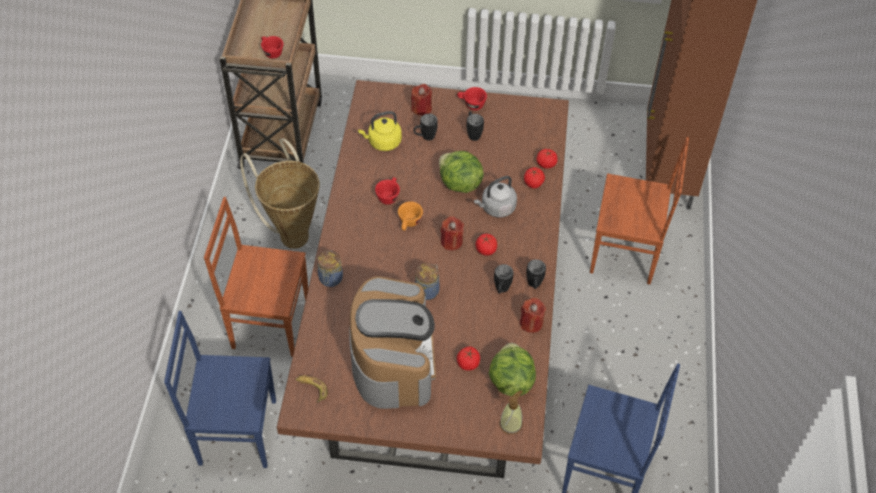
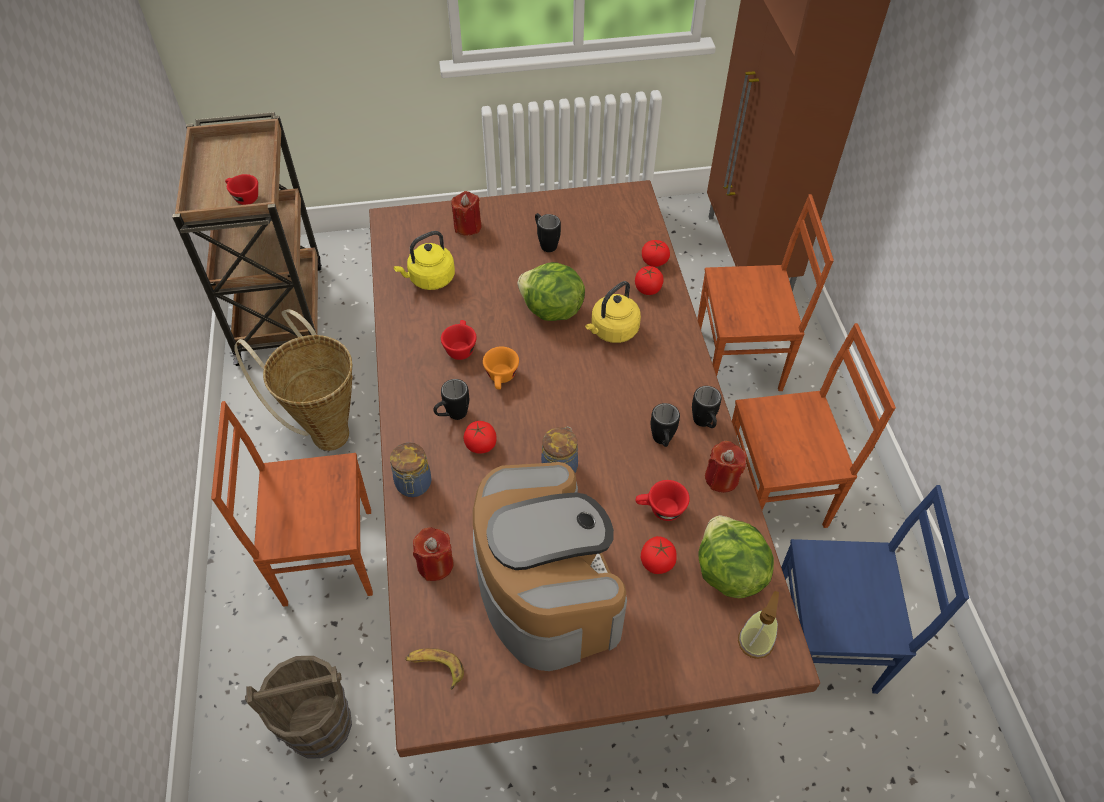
camera: 15 degrees left, 0 degrees up
(236, 430) = (318, 725): blue chair -> brown bucket
(425, 137) = (484, 261): black mug -> black mug (452, 416)
(451, 241) = (568, 390): red candle -> red candle (435, 564)
(471, 104) = (530, 209): red cup -> red cup (660, 510)
(486, 250) = (619, 390): tomato -> tomato (480, 445)
(496, 208) = (612, 331): grey kettle -> yellow kettle
(613, 359) = (776, 493): none -> brown chair

